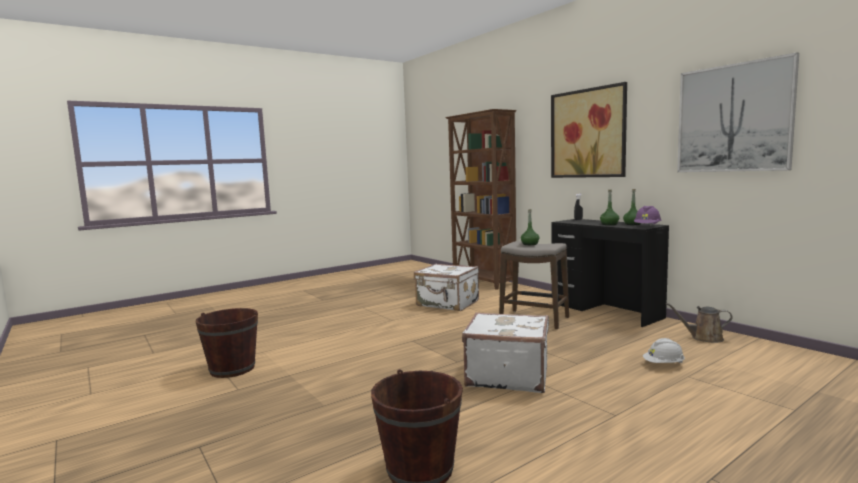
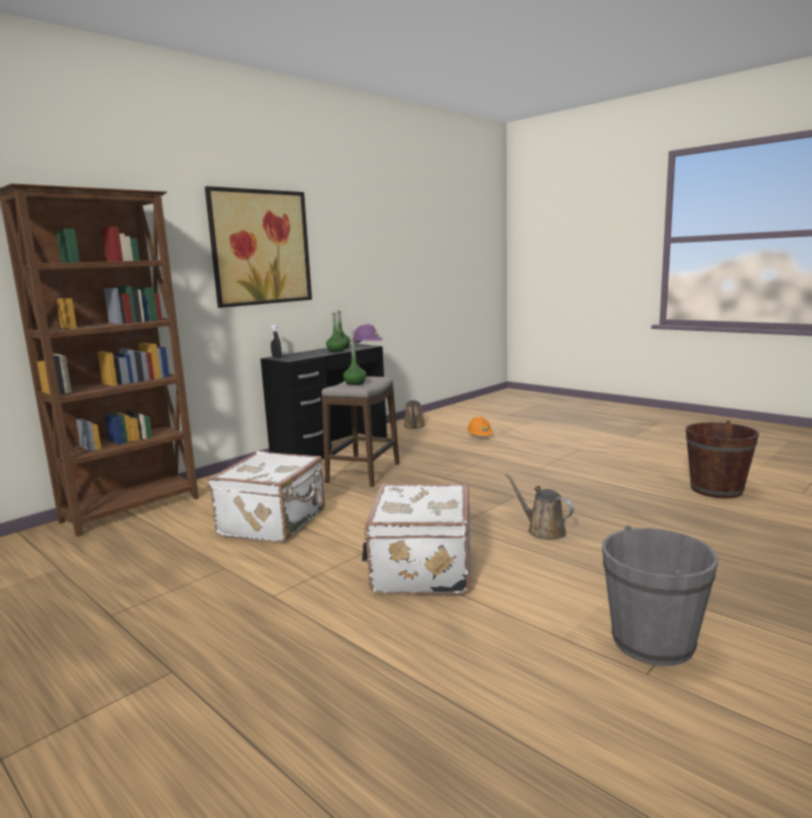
camera: 100 degrees left, 5 degrees up
(232, 369) = (653, 642): brown bucket -> grey bucket
(383, 363) = (543, 530): none -> brown watering can
(507, 375) = (536, 476): white suitcase -> white suitcase (420, 570)
(663, 365) = (480, 437): white hard hat -> orange hard hat
(733, 118) = (383, 244): picture -> none

